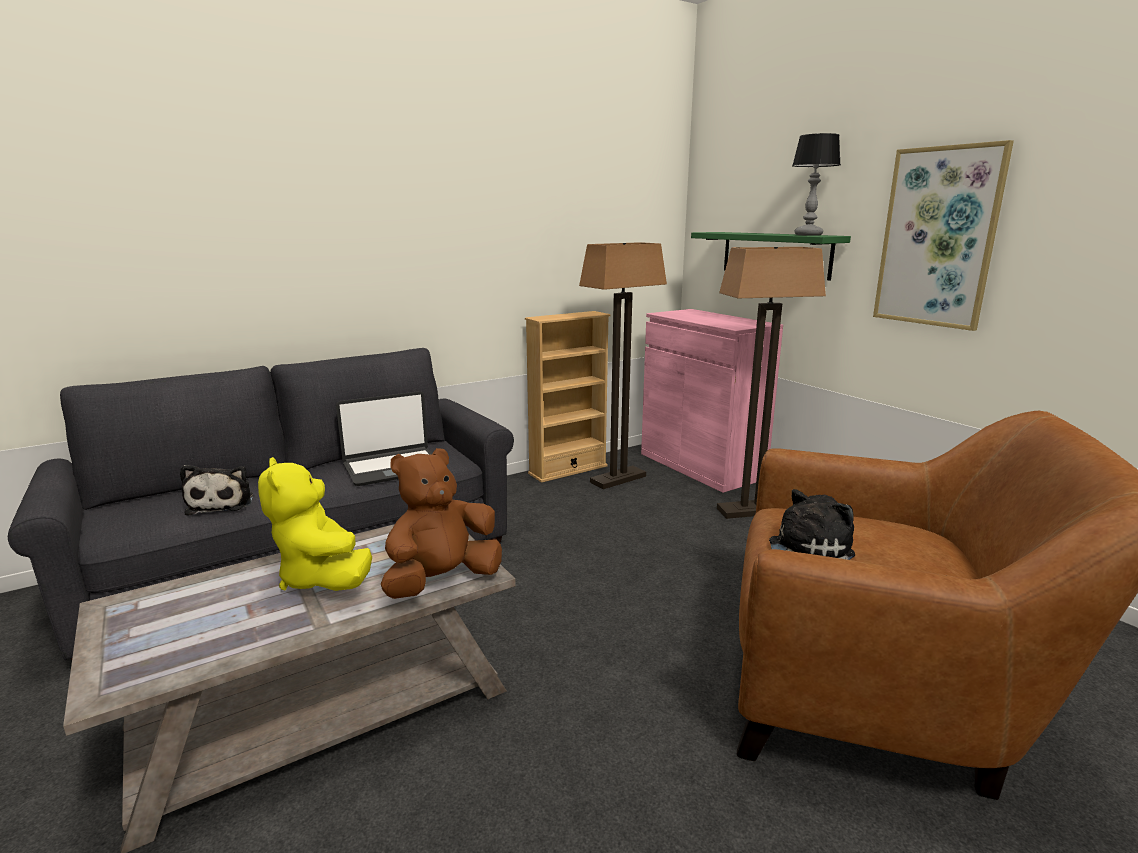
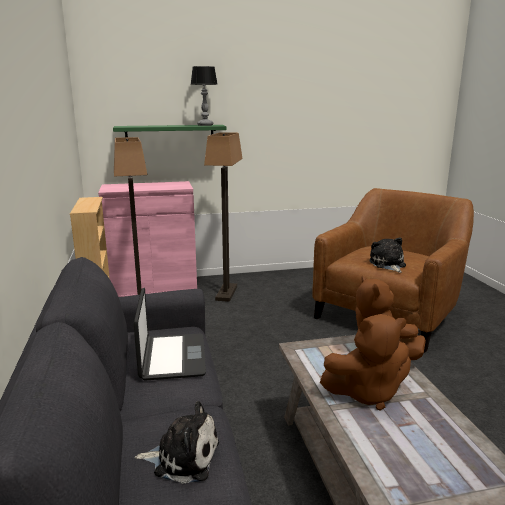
camera: 70 degrees left, 0 degrees up
(323, 578) = (366, 393): yellow plush toy -> brown plush toy
(938, 237) = (270, 123): picture -> none

